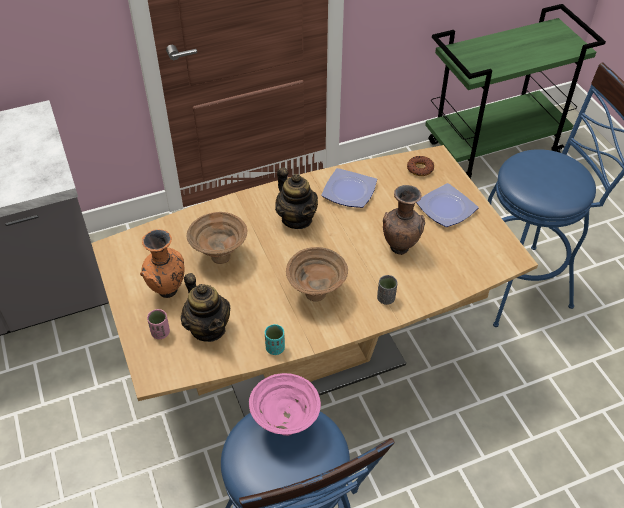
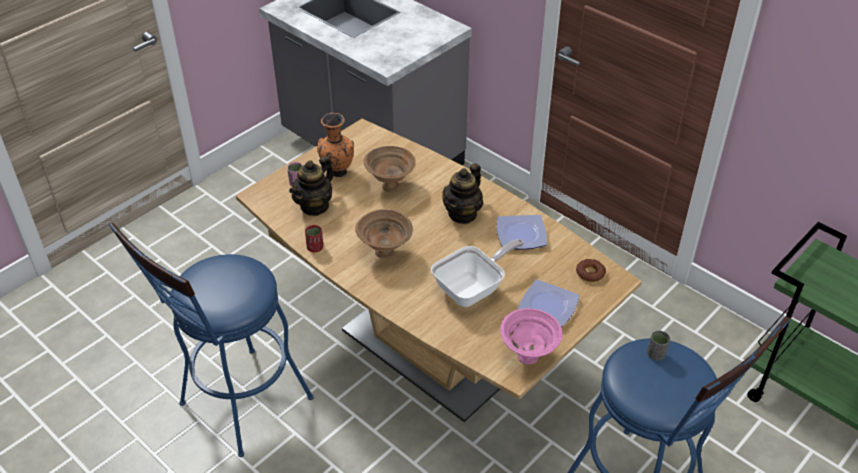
camera: 65 degrees right, 5 degrees down
(275, 348) = (315, 248): turquoise cup -> red cup
(284, 424) = (246, 276): pink bowl -> pink bowl (528, 355)
(386, 298) = (405, 297): grey cup -> grey cup (656, 355)
(400, 247) = (473, 289): brown vase -> frying pan

